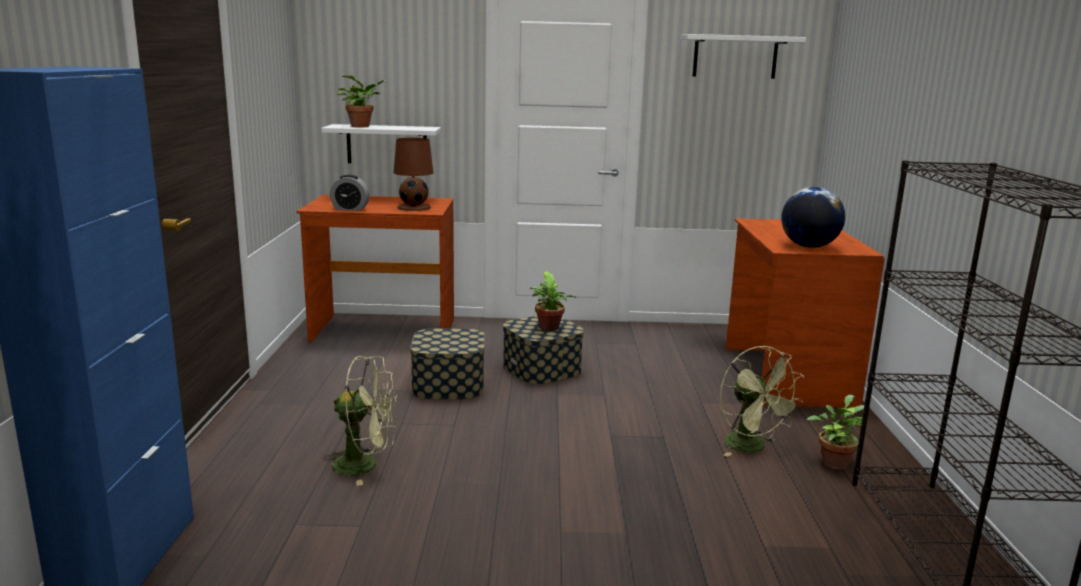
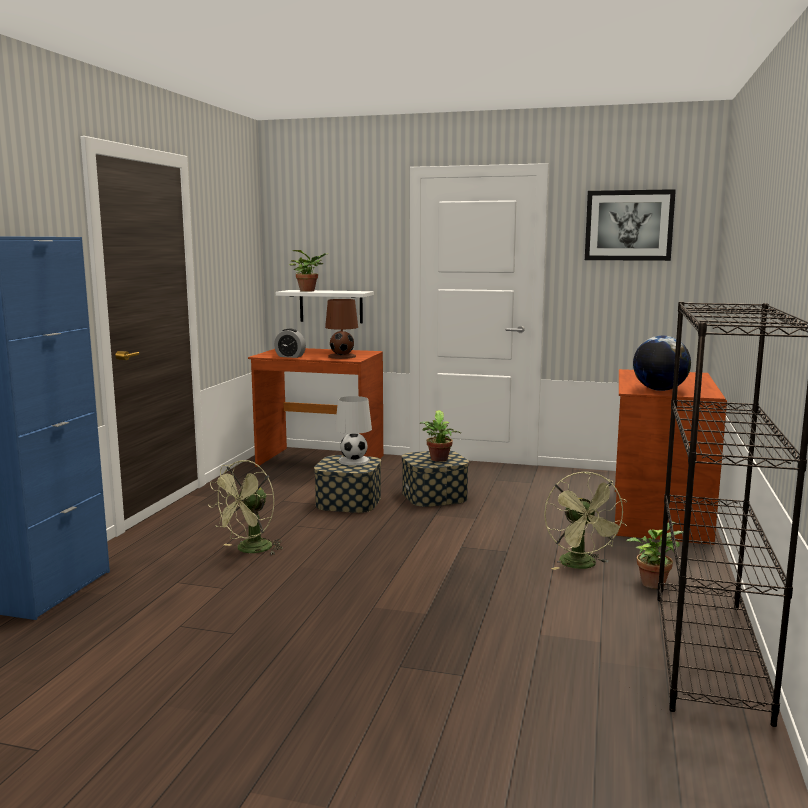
camera: 15 degrees right, 5 degrees down
(365, 465) = (249, 550): green fan -> green fan turned 105 degrees clockwise
(452, 336) = (353, 461): none -> white table lamp
(735, 57) = (629, 225): white shelf -> picture

